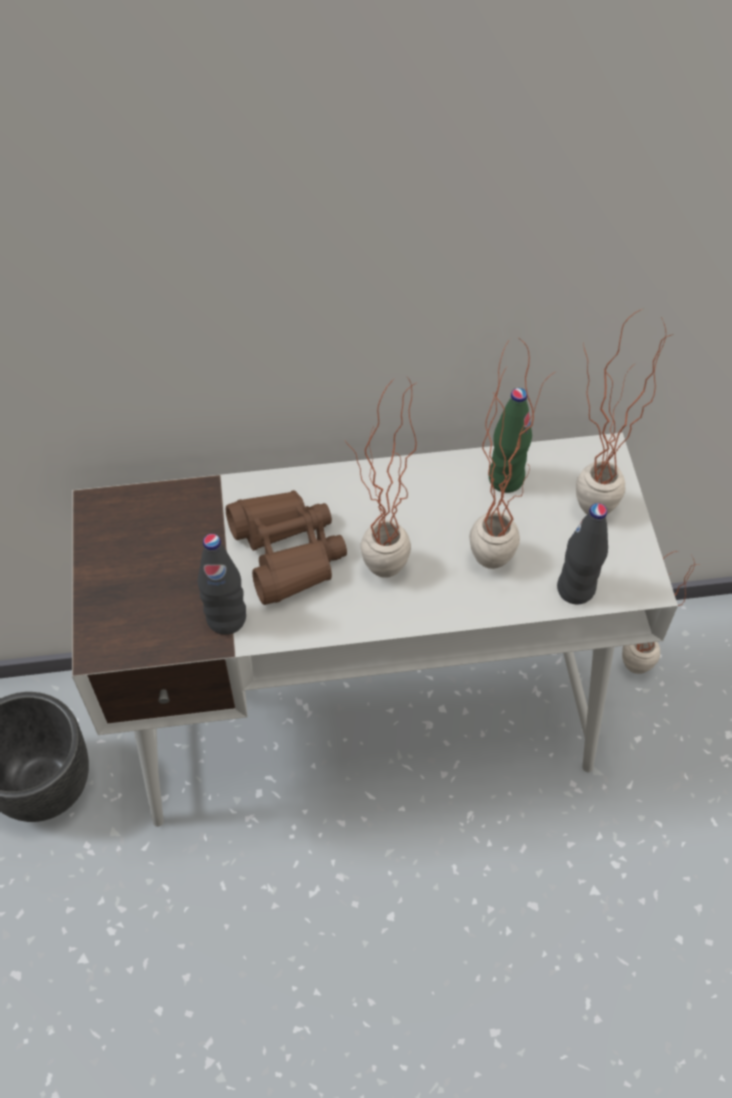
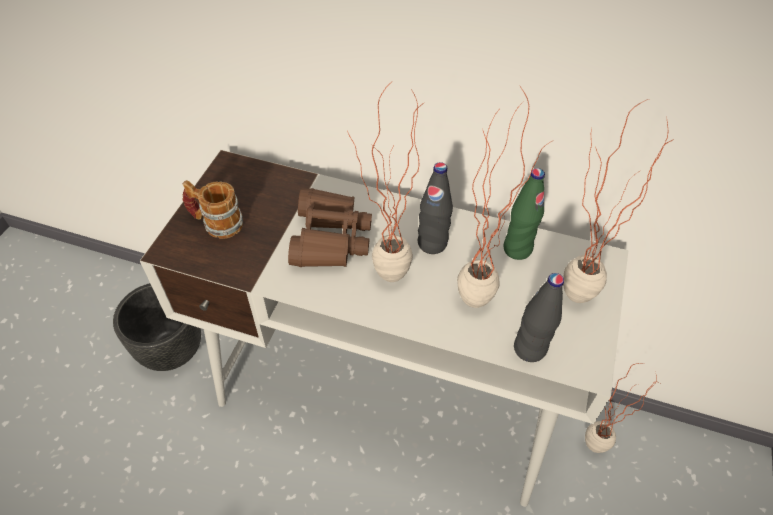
camera: 25 degrees right, 5 degrees down
(136, 589) = (216, 223): none -> mug
(226, 619) = (261, 265): black bottle -> black bottle (432, 243)

